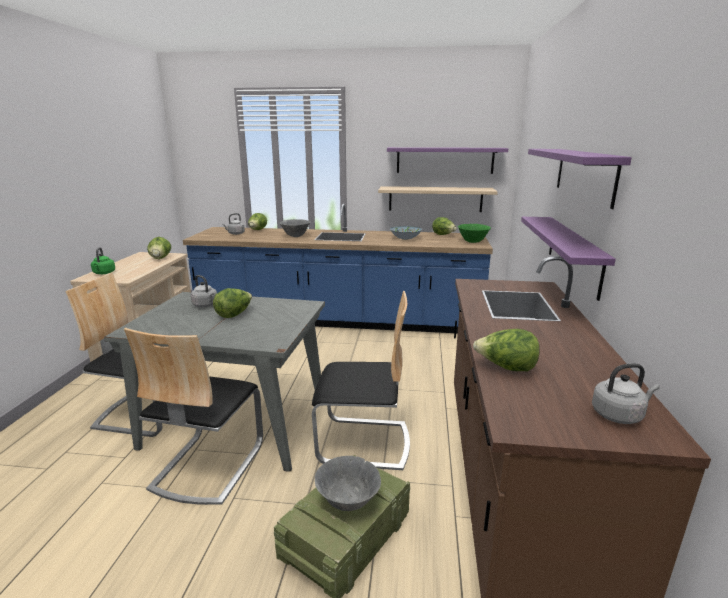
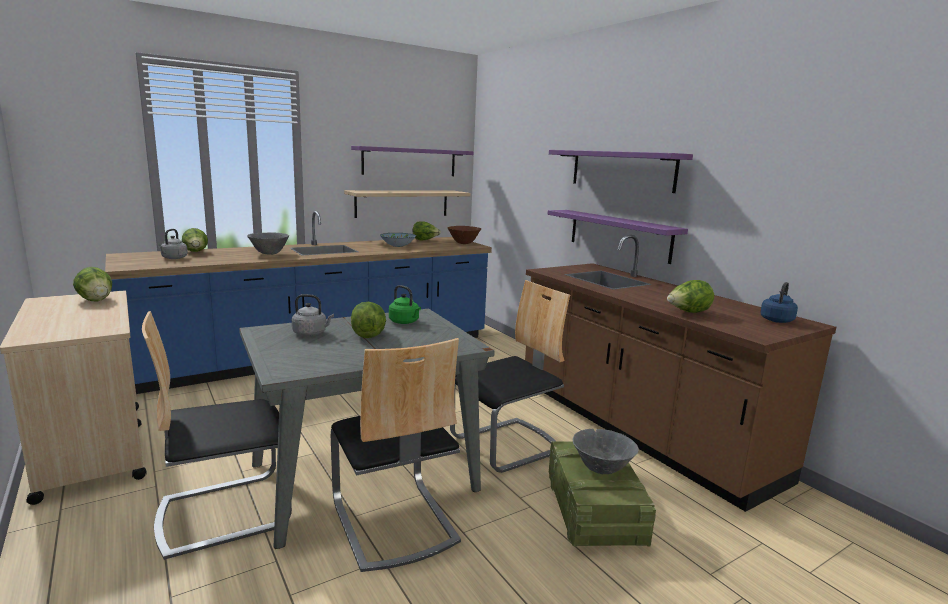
camera: 40 degrees left, 5 degrees down
(104, 273) = (43, 329): green kettle -> green kettle (405, 322)
(473, 242) = (464, 243): green bowl -> brown bowl
(619, 415) = (777, 320): grey kettle -> blue kettle

